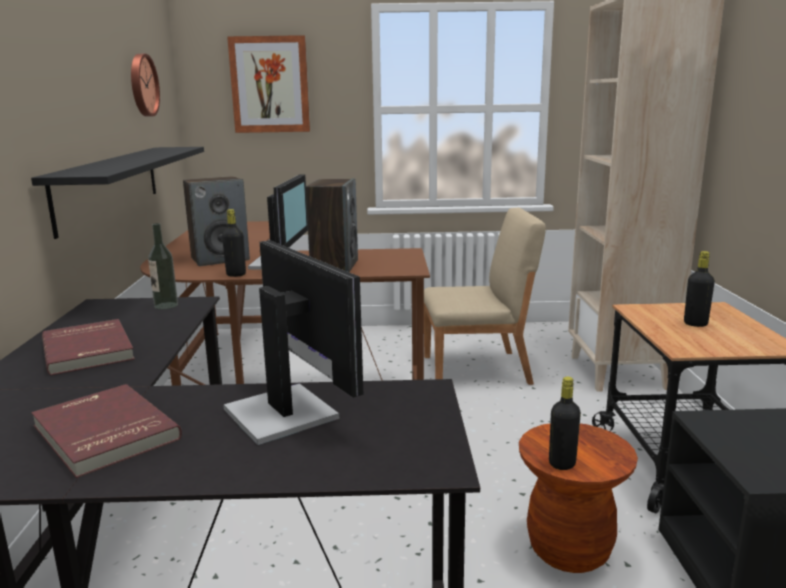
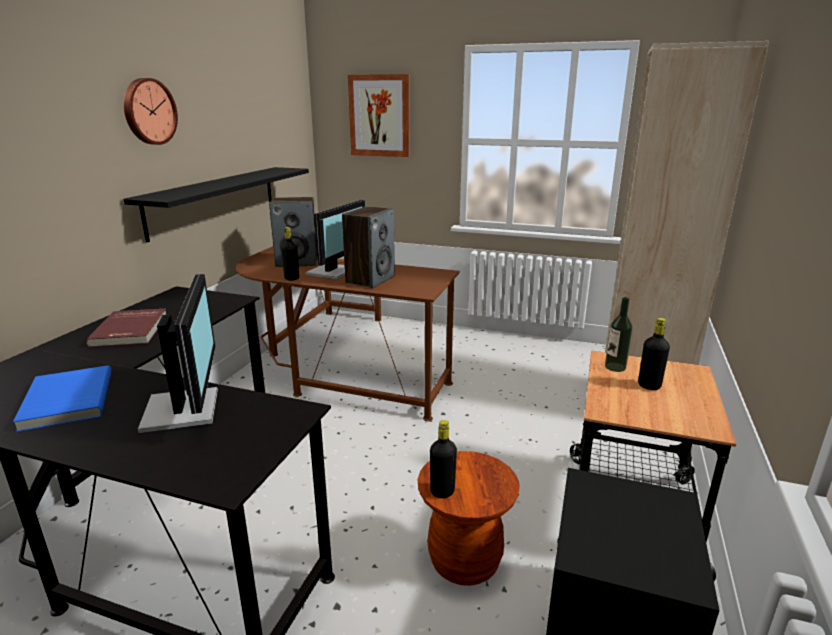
camera: 20 degrees right, 5 degrees up
(103, 433) = (66, 400): red book -> blue book
(142, 85) = (263, 118): wall clock -> wall clock (148, 111)
(166, 306) = (216, 300): bottle -> bottle (615, 367)
(478, 370) = (510, 380): beige chair -> none

